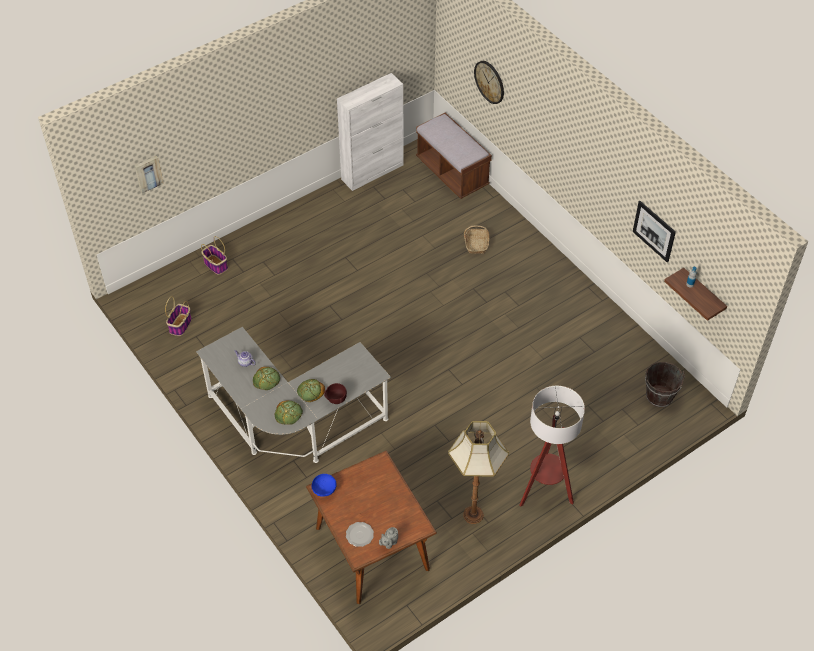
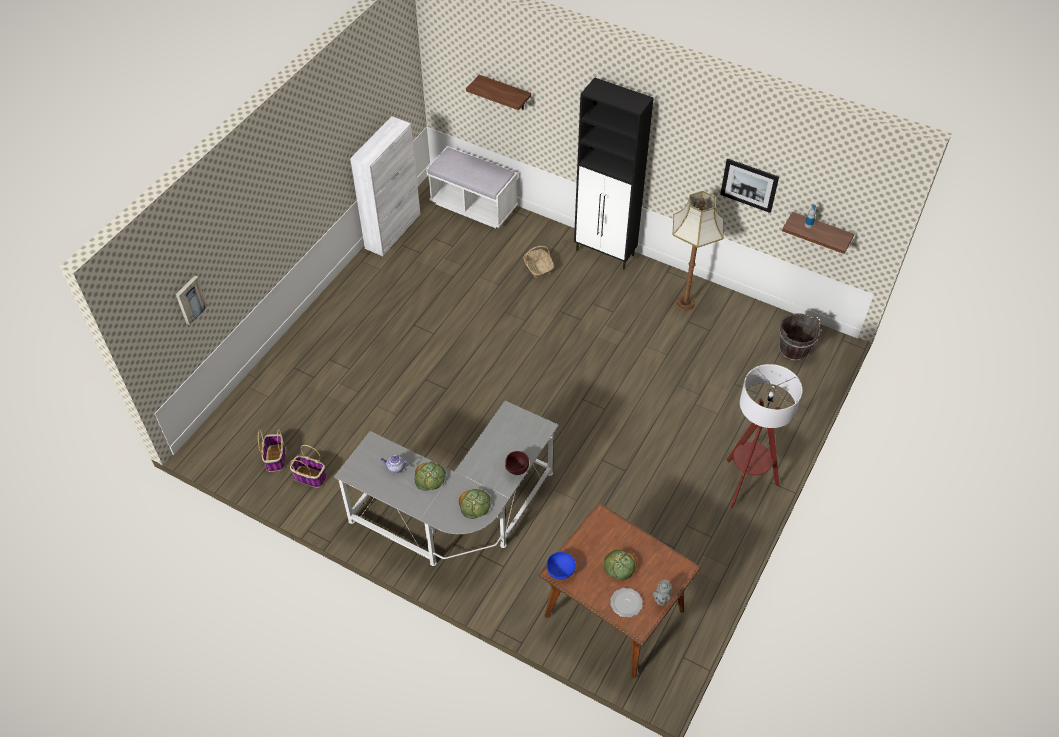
camera: 25 degrees left, 0 degrees up
(215, 265) = (279, 380): basket -> basket (309, 477)
(310, 391) = (484, 472): bread -> bread (619, 566)
(452, 173) = (473, 206): brown bench -> white bench
(474, 514) = (693, 534): floor lamp -> floor lamp (685, 303)
(489, 82) = (505, 93): wall clock -> shelf
(543, 252) = (605, 253): none -> black cabinet

